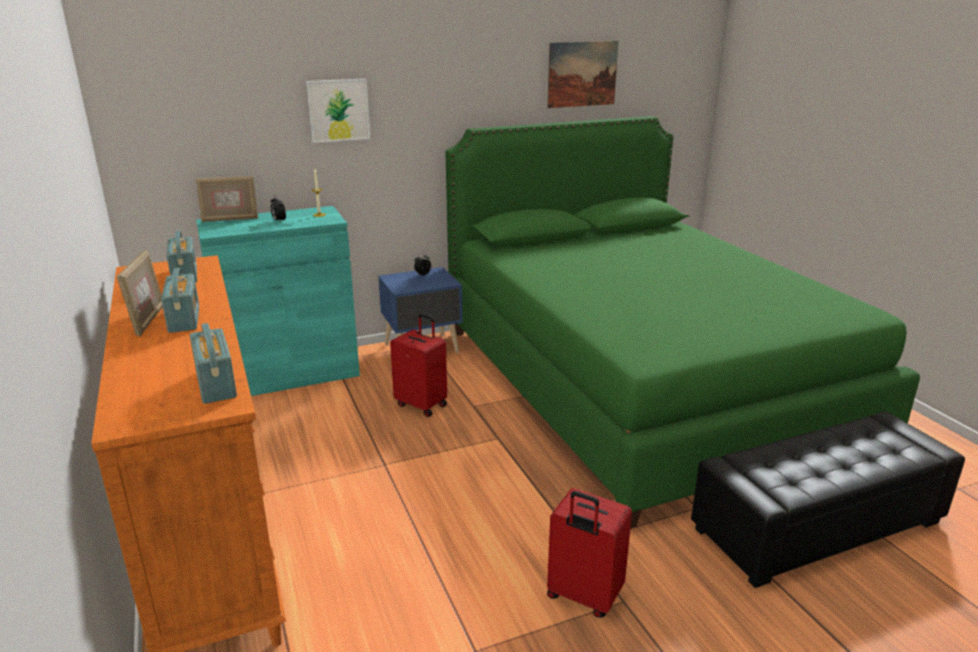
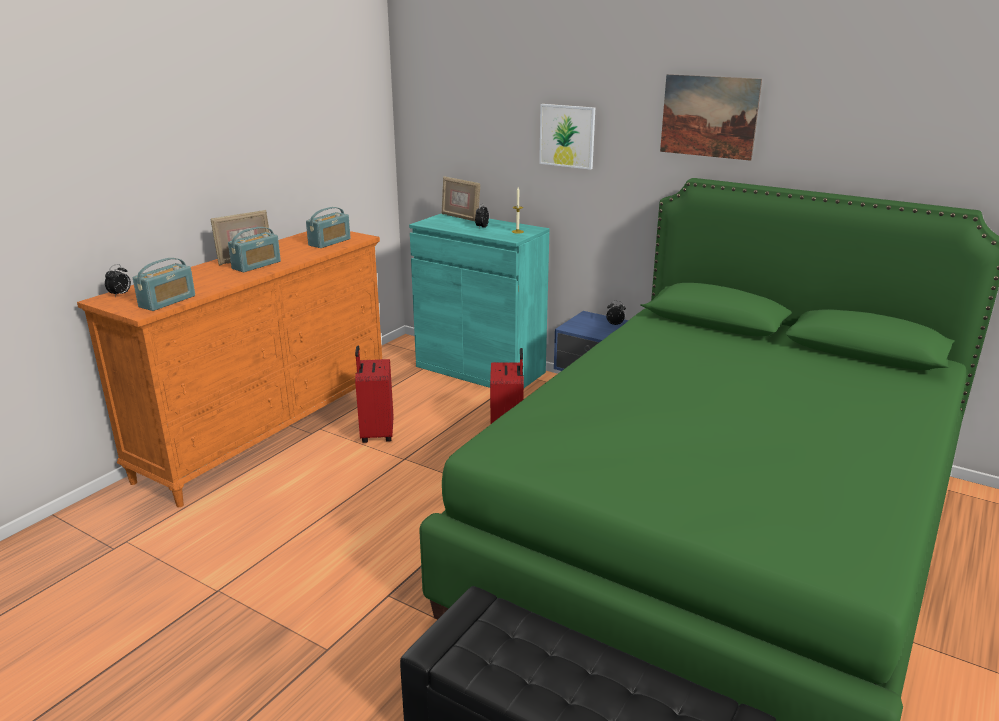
camera: 55 degrees right, 0 degrees up
(126, 409) = (120, 294): none -> alarm clock
(582, 74) = (868, 133): picture -> picture (709, 116)
(583, 596) = (316, 623): red suitcase -> red suitcase (376, 434)

